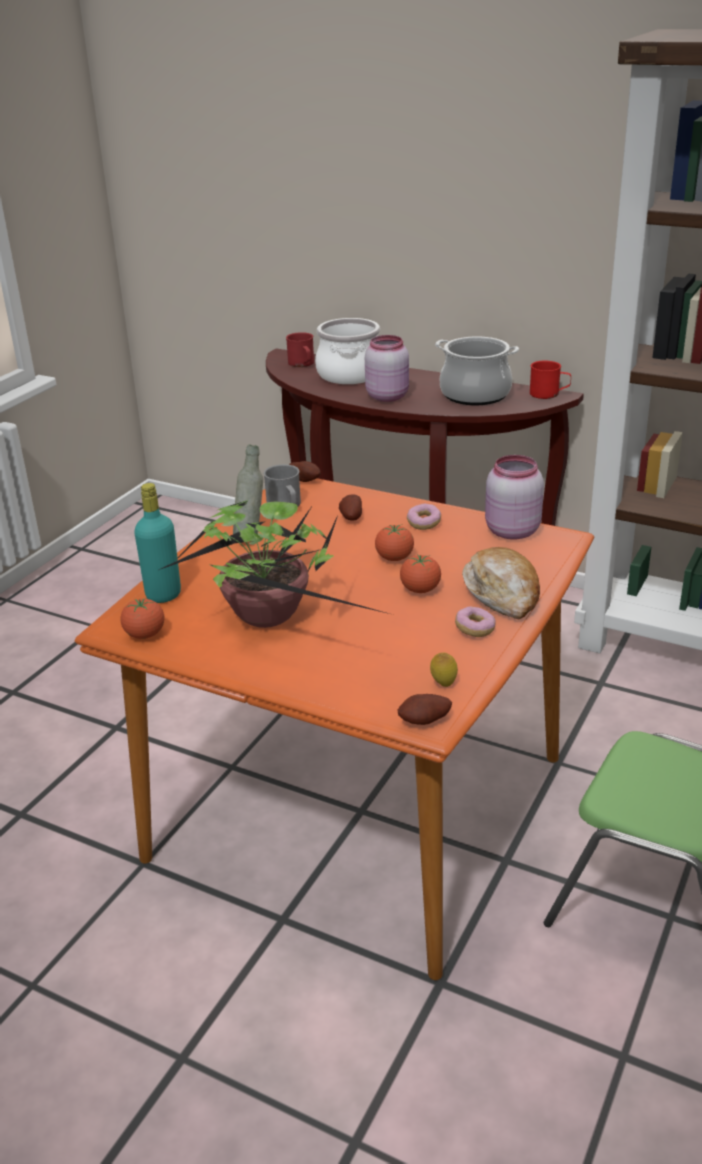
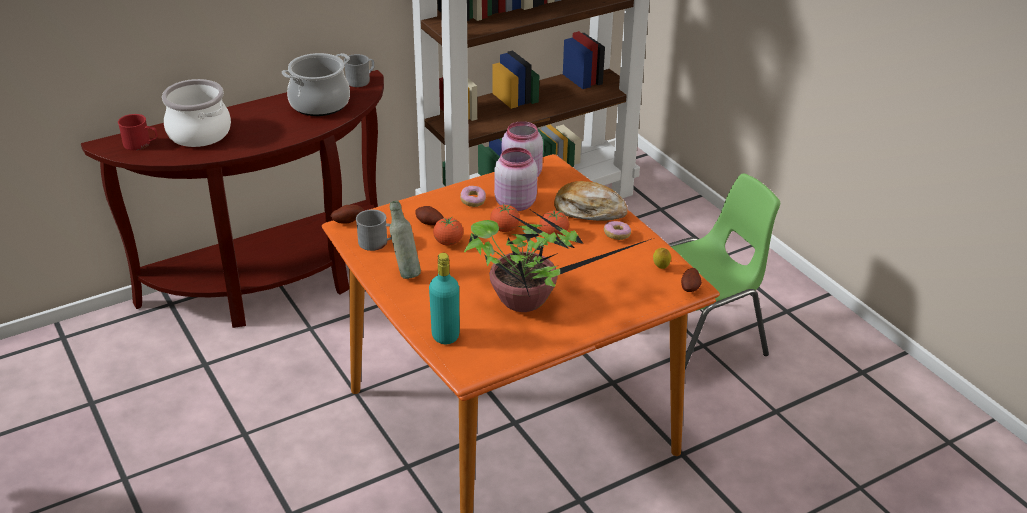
camera: 60 degrees left, 5 degrees up
(145, 635) = (491, 360): tomato -> tomato (448, 242)
(387, 396) = (267, 135): pink jar -> pink jar (514, 203)
(549, 394) = (361, 80): red mug -> grey mug

